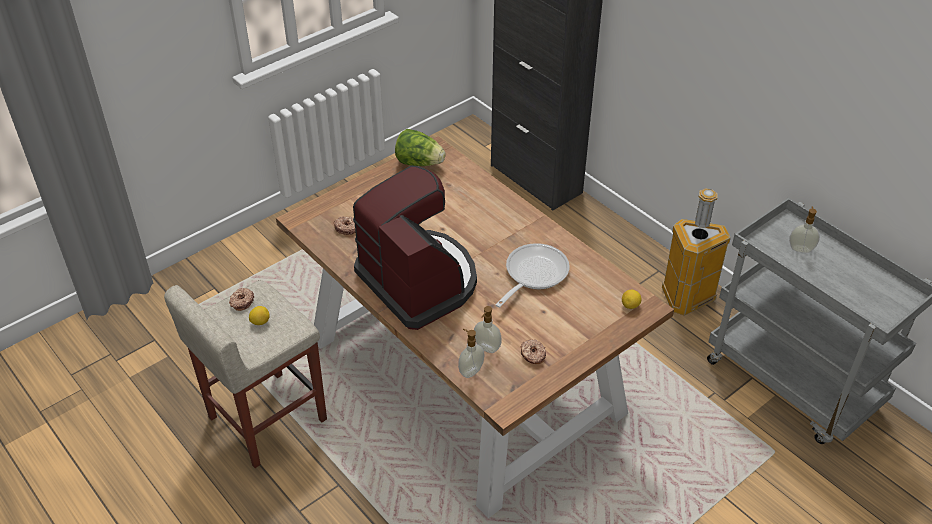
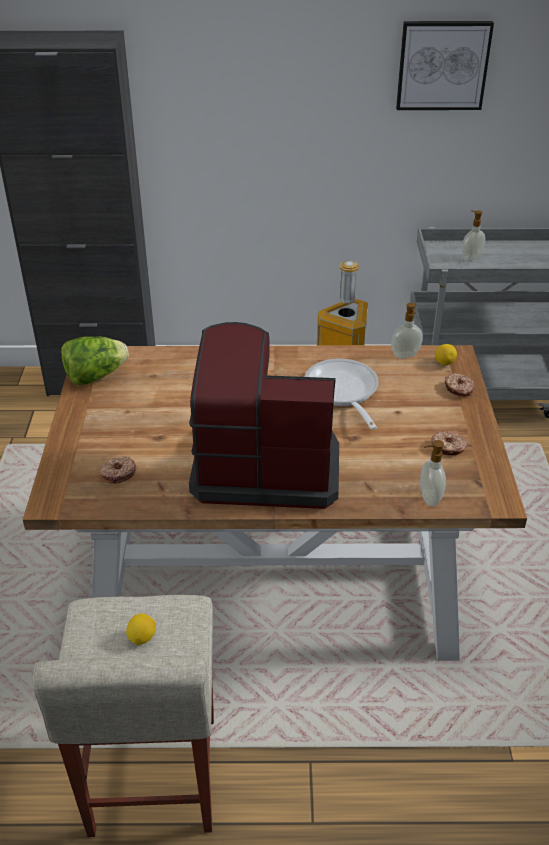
camera: 50 degrees left, 5 degrees down
(241, 302) = (88, 637): donut -> donut (458, 389)
(486, 348) = (408, 471): soap dispenser -> soap dispenser (405, 356)
(843, 62) = (442, 65): none -> picture

